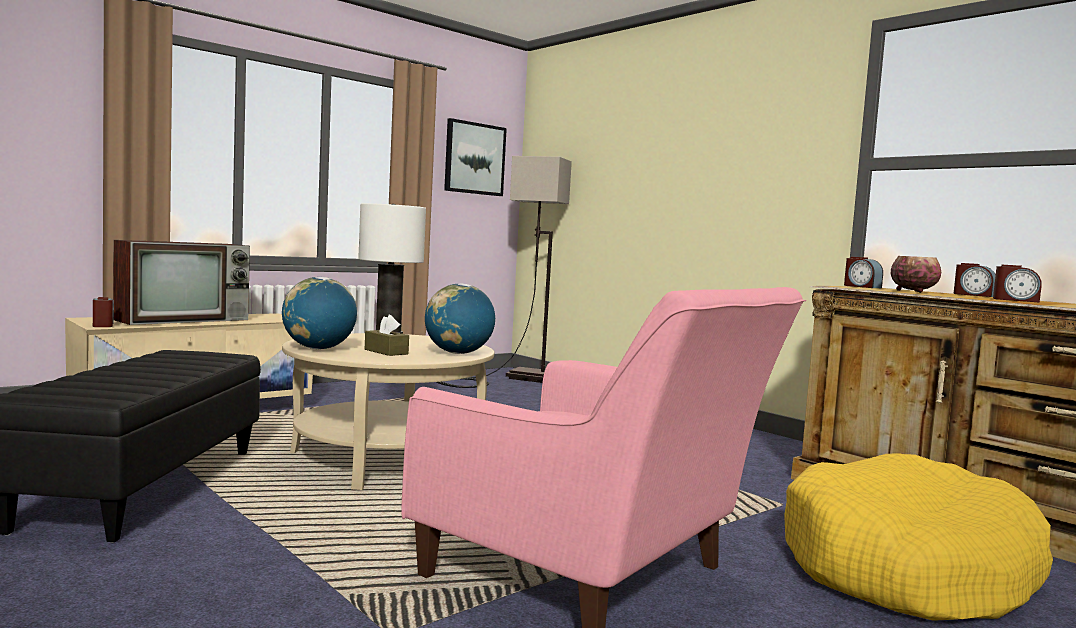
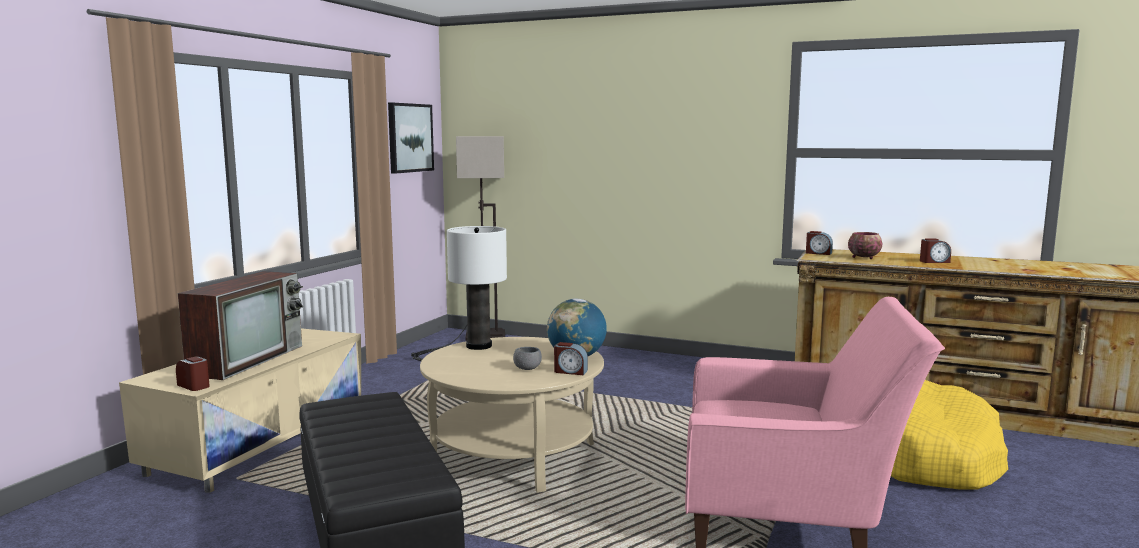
camera: 25 degrees left, 5 degrees up
(318, 349) = (474, 377): globe -> none
(386, 352) = (527, 368): brown tissue box -> grey bowl
(973, 295) = (892, 254): alarm clock -> alarm clock (570, 371)

